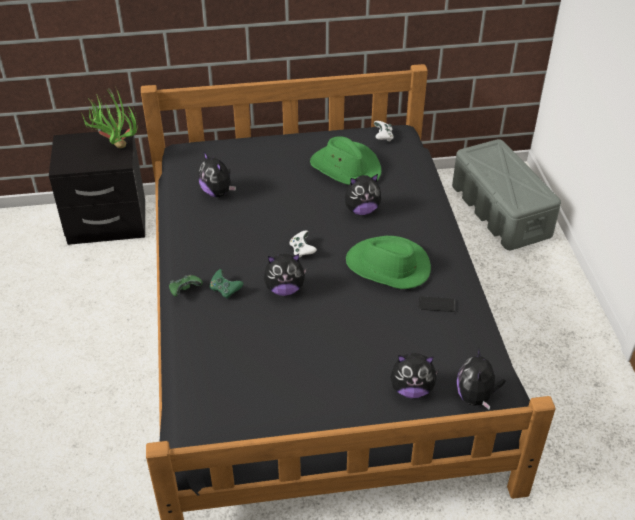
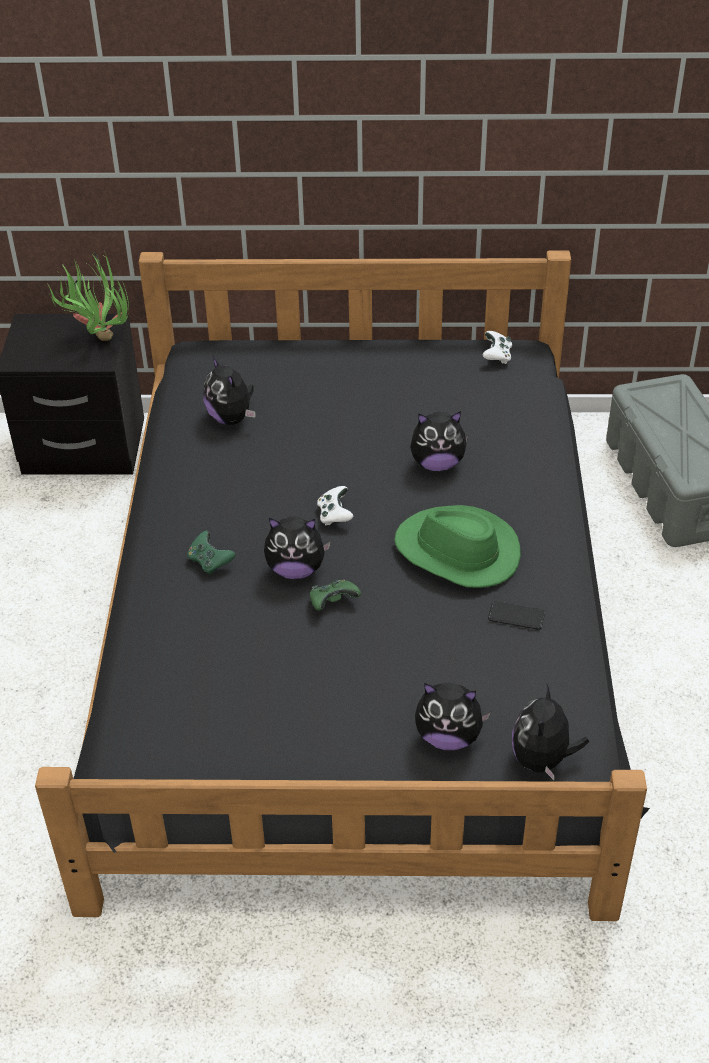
camera: 10 degrees right, 0 degrees up
(185, 290) = (152, 557): green game controller -> green game controller (333, 603)
(346, 167) = (429, 397): green hat -> none

